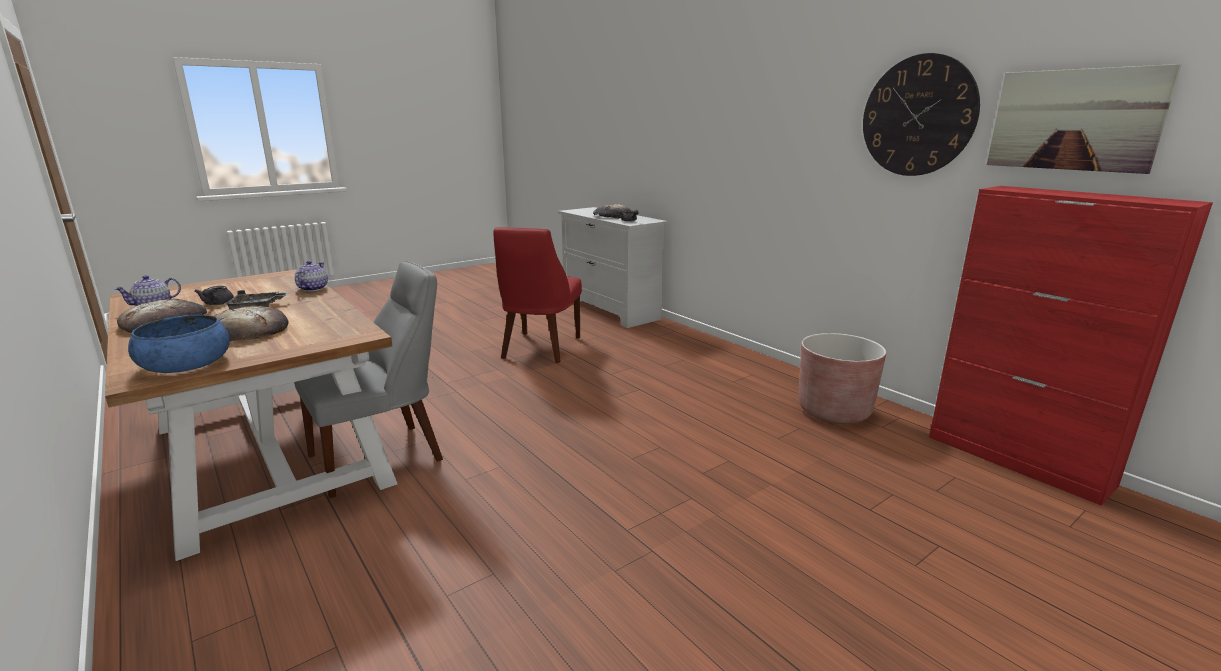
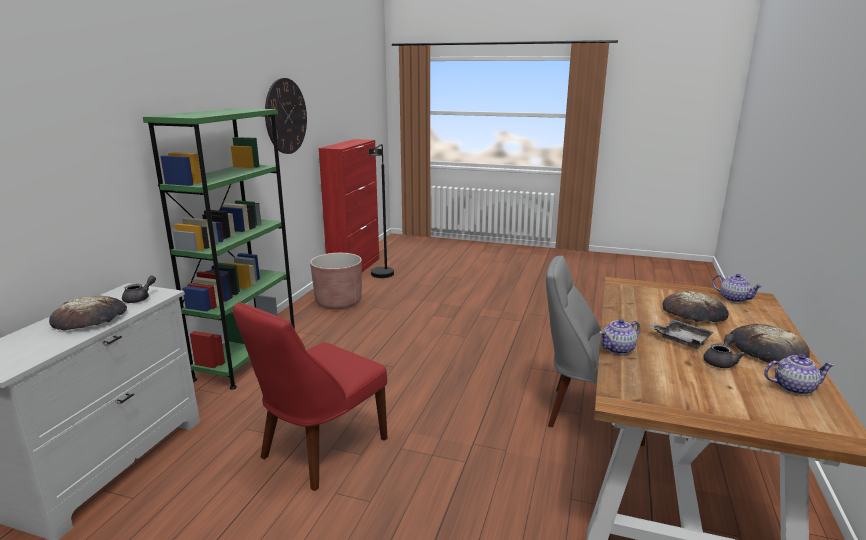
camera: 125 degrees left, 0 degrees up
(186, 363) = (733, 299): blue bowl -> teapot
(539, 349) = (319, 450): red chair -> red chair turned 150 degrees clockwise
(713, 349) = (247, 357): none -> green bookcase
(956, 473) = (382, 276): none -> black floor lamp
(1074, 120) = (326, 112): picture -> none

